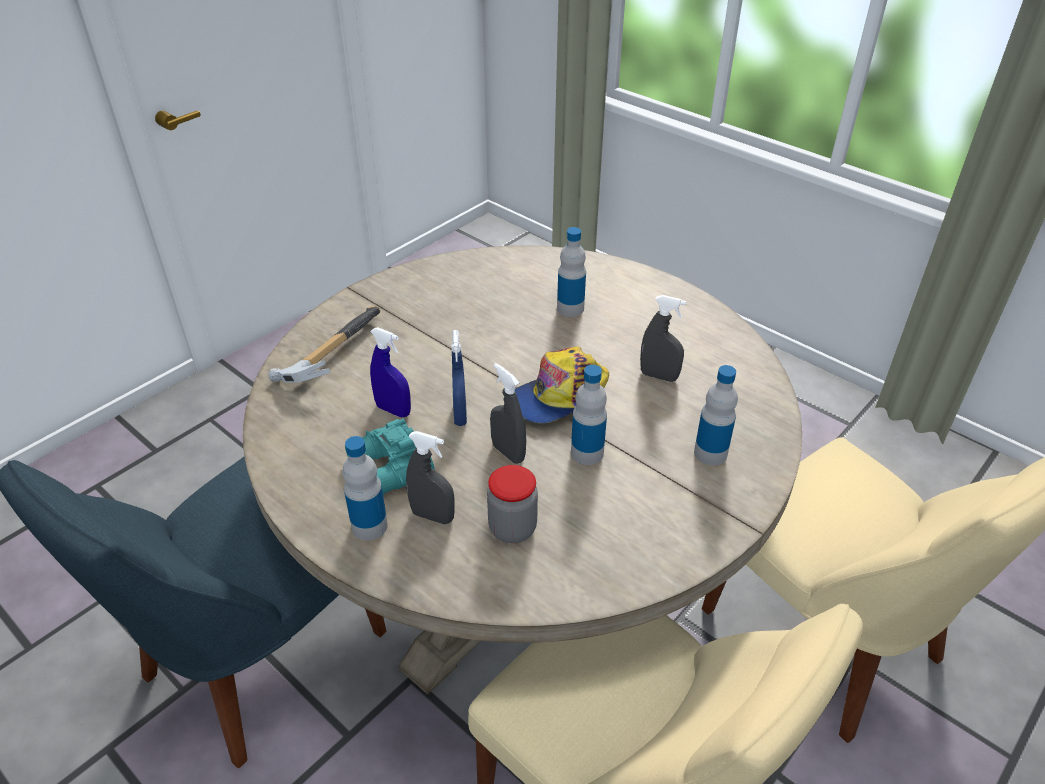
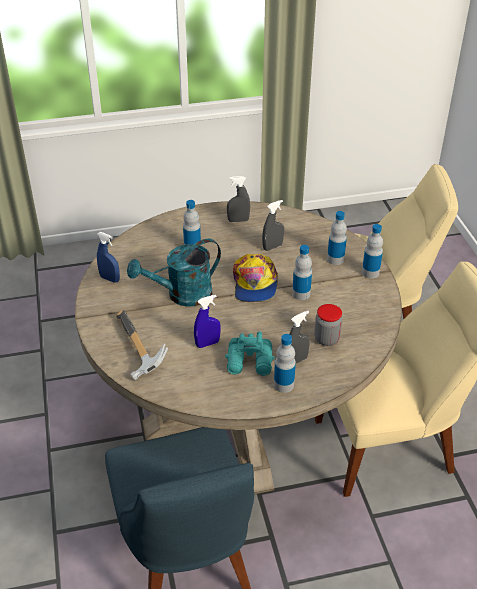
camera: 55 degrees left, 0 degrees up
(460, 414) = (235, 322): blue spray bottle -> blue spray bottle (110, 279)
(467, 344) = (182, 295): none -> turquoise watering can
(508, 453) = (277, 318): grey spray bottle -> grey spray bottle (238, 220)
(726, 509) = (370, 273): none -> bottle

